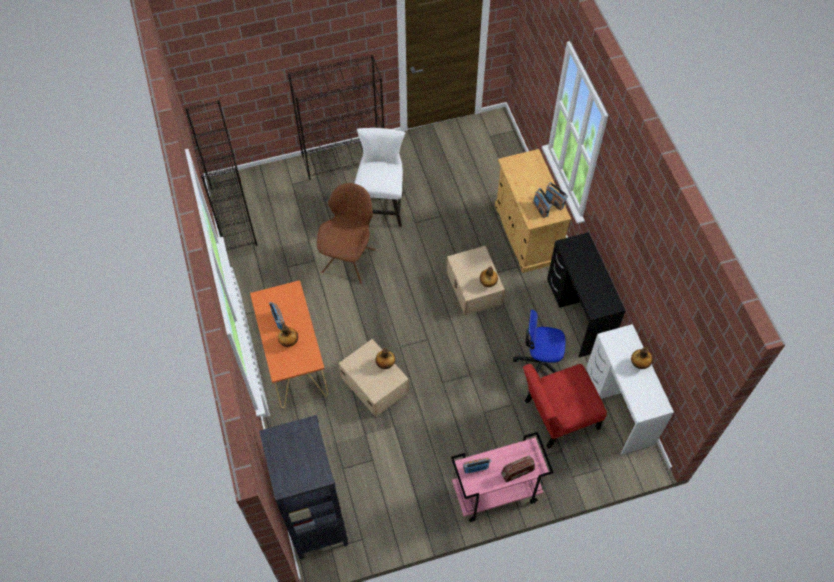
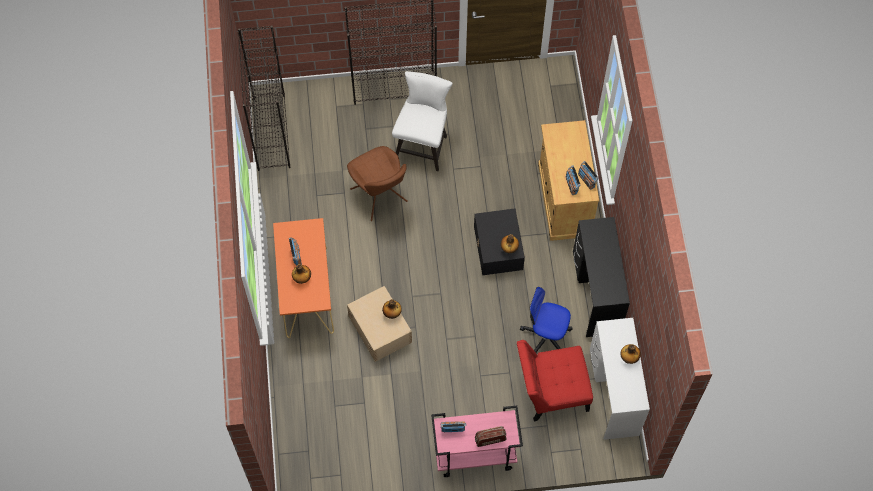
camera: 10 degrees right, 5 degrees up
(317, 522) = (301, 452): black bookcase -> none
(349, 259) = (379, 197): brown chair -> brown chair turned 120 degrees clockwise
(474, 288) = (498, 248): beige storage box -> black storage box

